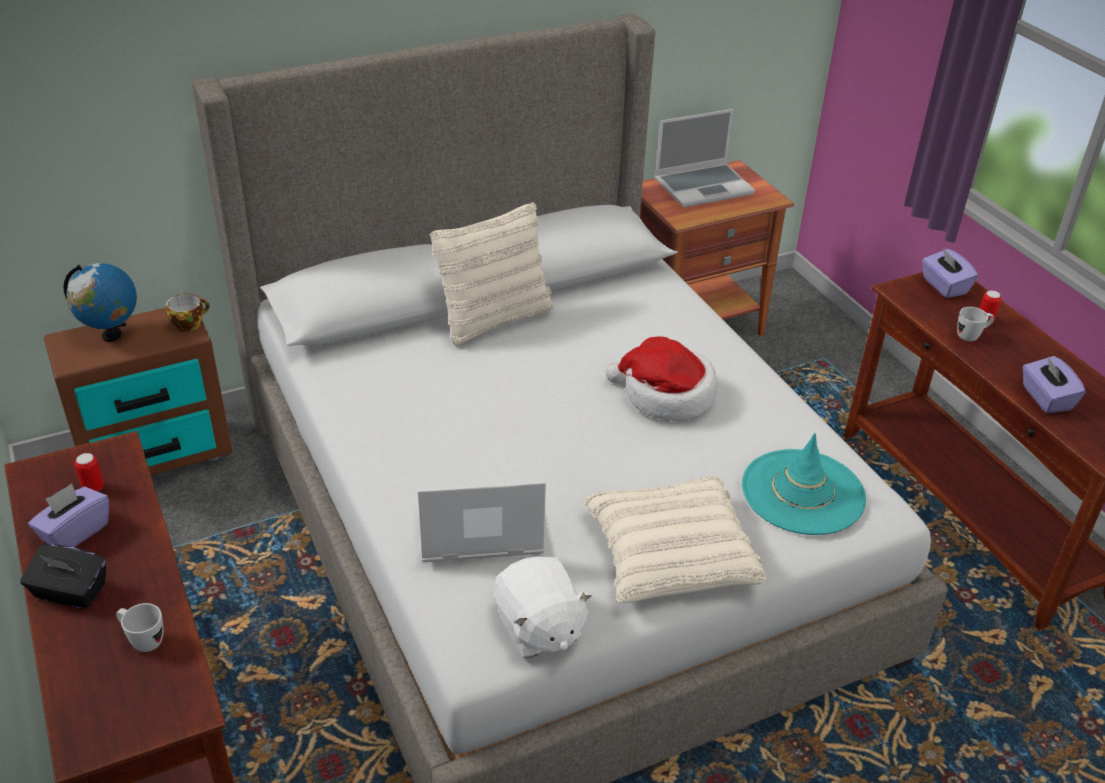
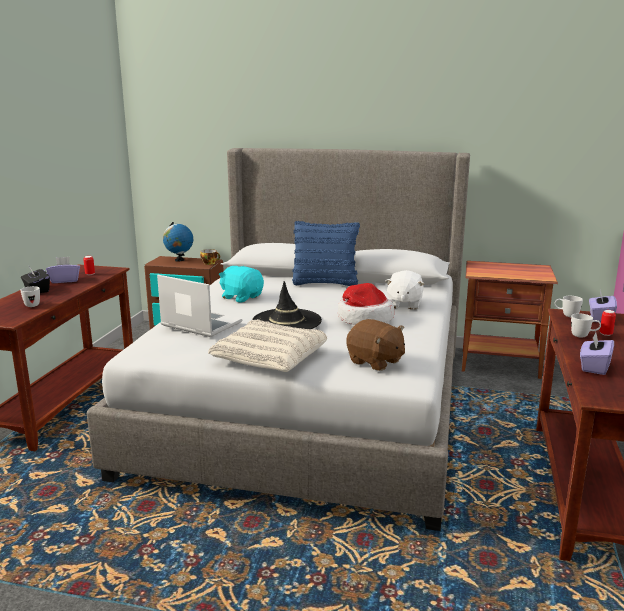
camera: 40 degrees right, 20 degrees down
(423, 418) = (241, 297): none -> turquoise plush toy
(494, 320) = (325, 283): beige pillow -> blue pillow
(538, 628) = (171, 356): white plush toy -> white plush toy (404, 304)
(584, 455) = (287, 321): none -> black hat
(704, 186) = (510, 268): laptop -> none
(802, 492) = (375, 362): turquoise hat -> brown plush toy
(908, 295) = (566, 315): none -> white mug

